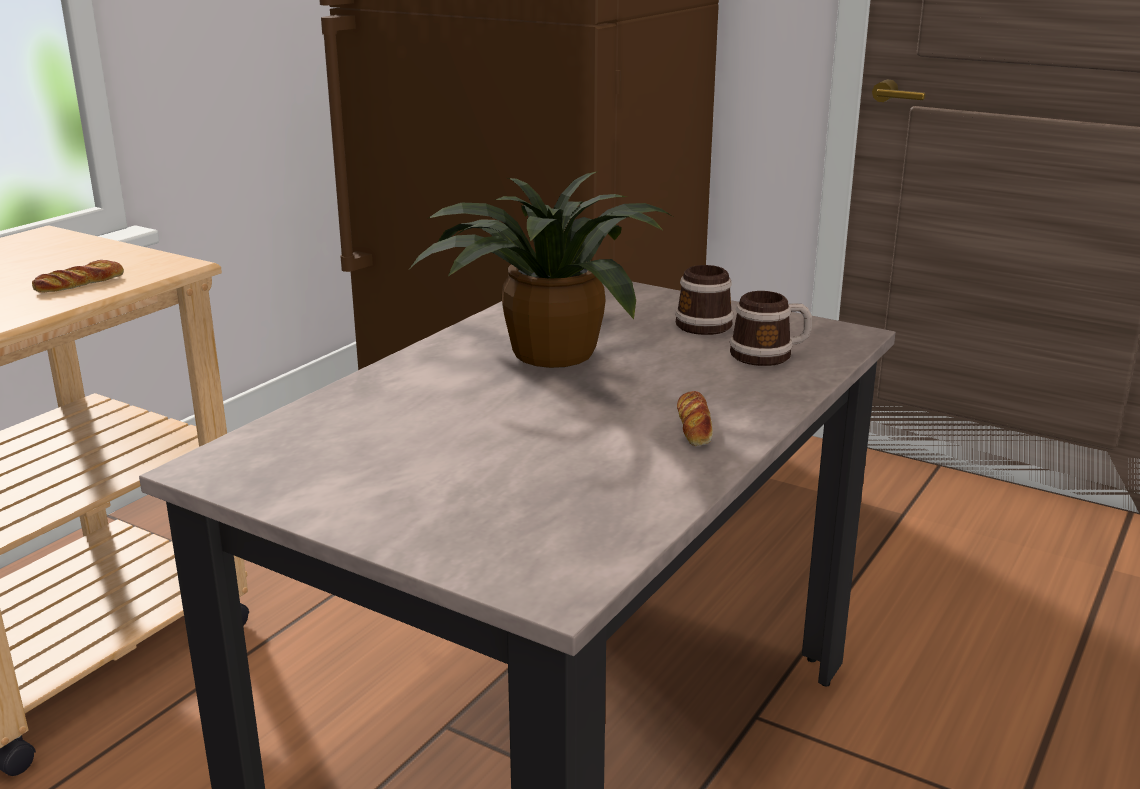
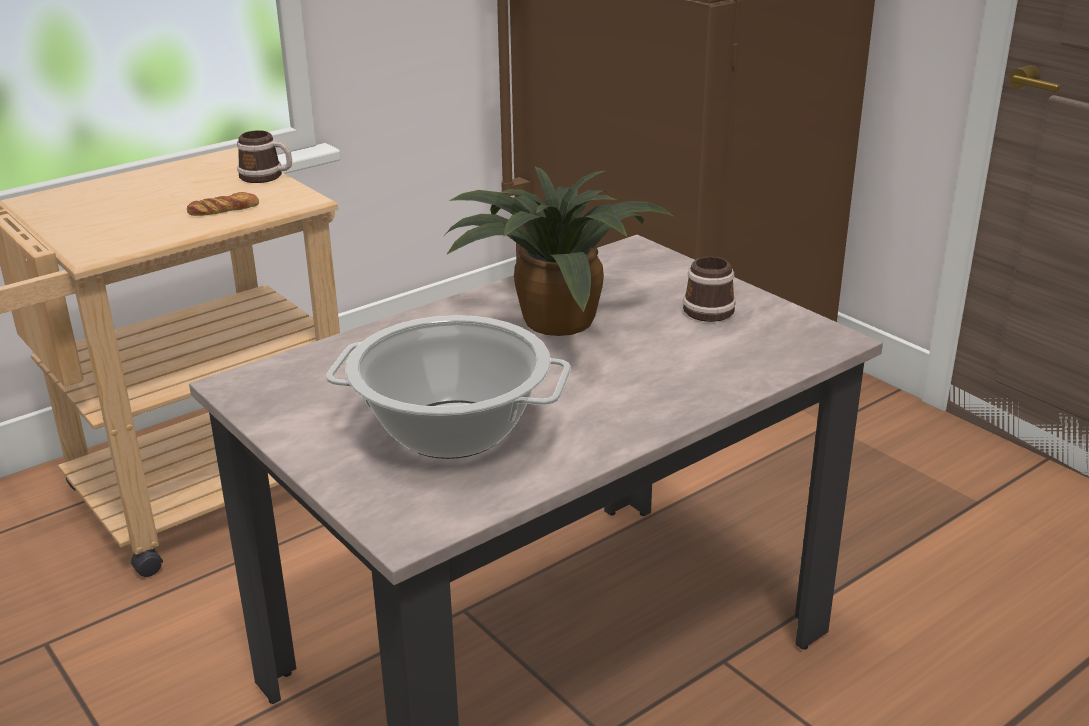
camera: 20 degrees right, 5 degrees up
(520, 474) = (451, 430): none -> cooking pot
(695, 426) = (620, 410): bread -> none
(769, 355) = (742, 350): mug -> mug (267, 177)

